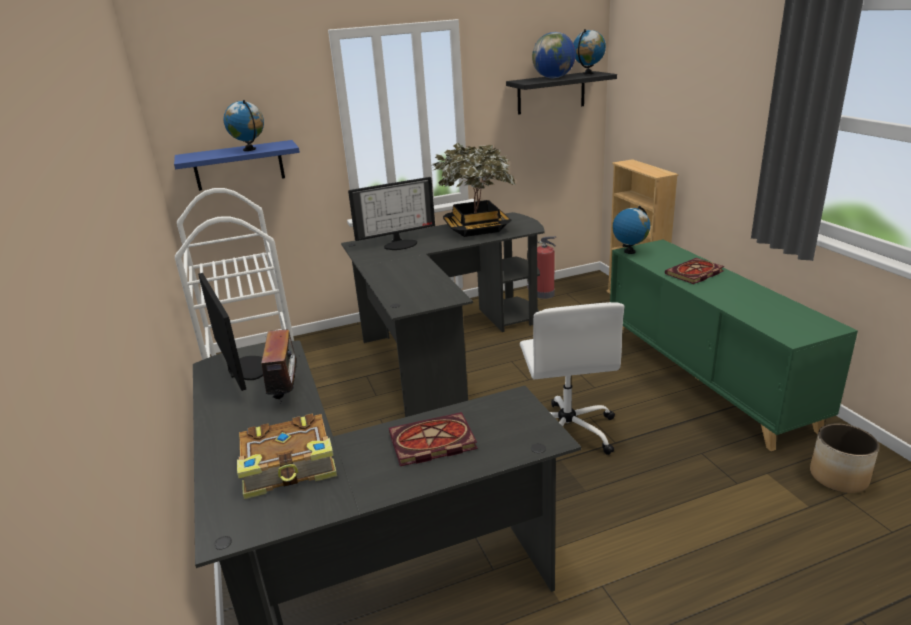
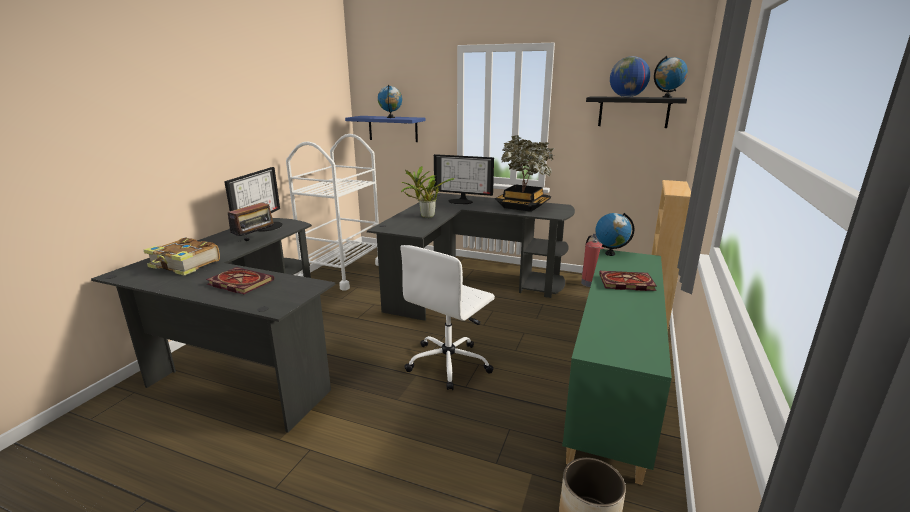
camera: 40 degrees right, 5 degrees down
(412, 276) = (425, 216): none -> potted plant

